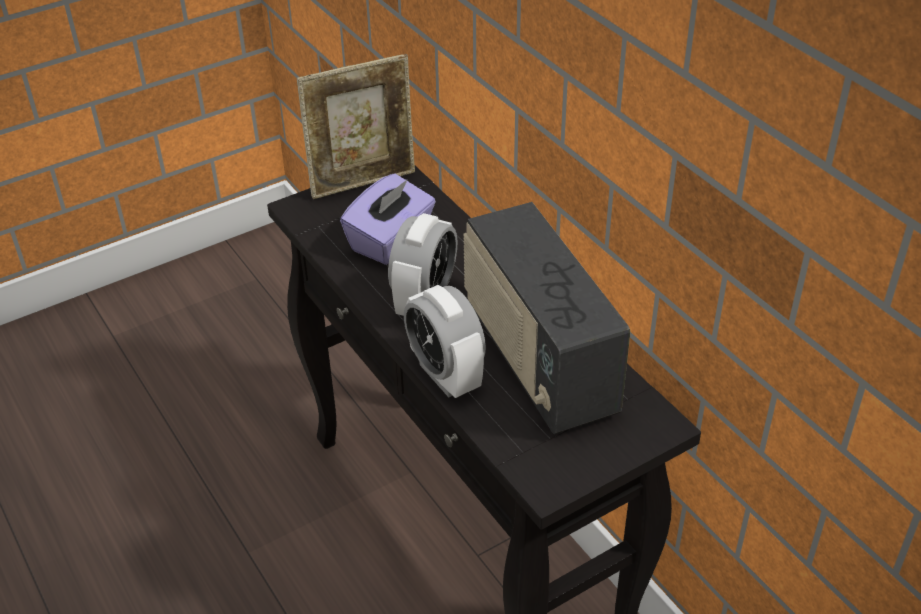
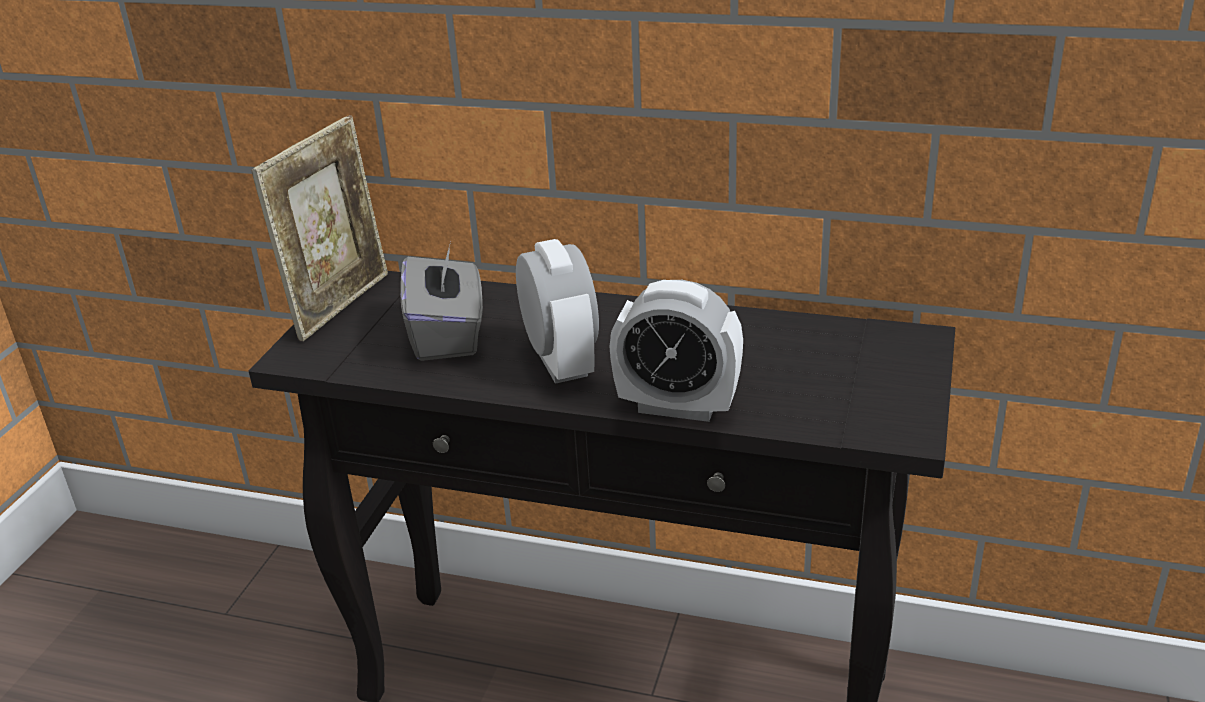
camera: 40 degrees left, 10 degrees down
(391, 241) = (448, 335): purple tissue box -> grey tissue box
(537, 360) = (743, 350): radio -> none

